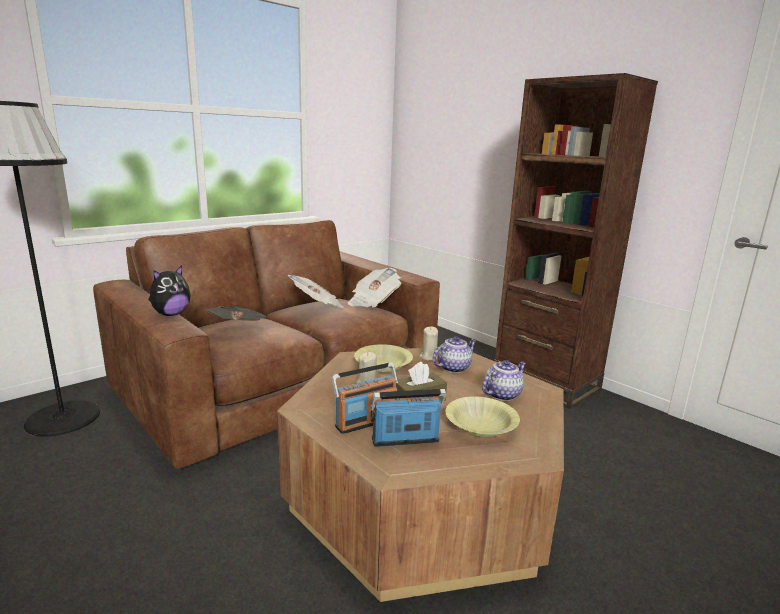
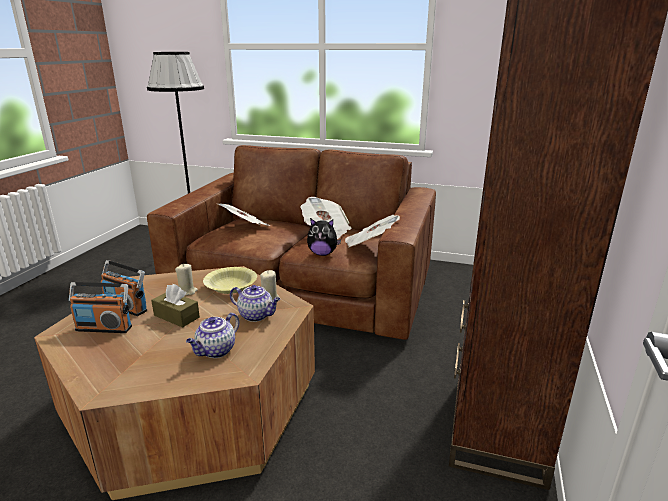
camera: 60 degrees right, 5 degrees up
(171, 314) = (194, 199): plush toy -> plush toy (322, 253)
(405, 440) = (104, 328): radio -> radio turned 135 degrees clockwise
(481, 426) = (143, 353): yellow bowl -> none
(502, 394) = (216, 351): teapot -> teapot turned 105 degrees clockwise

